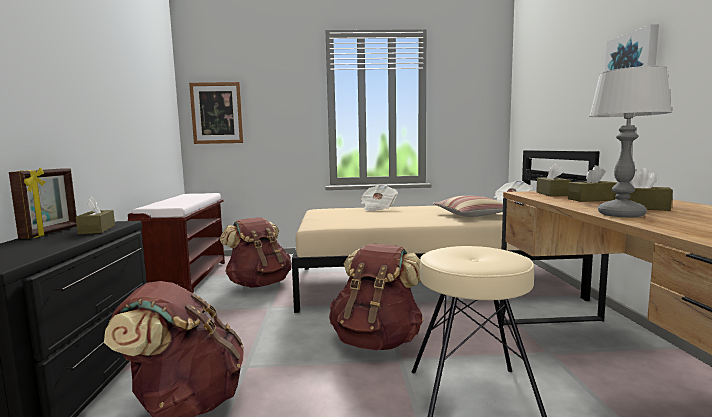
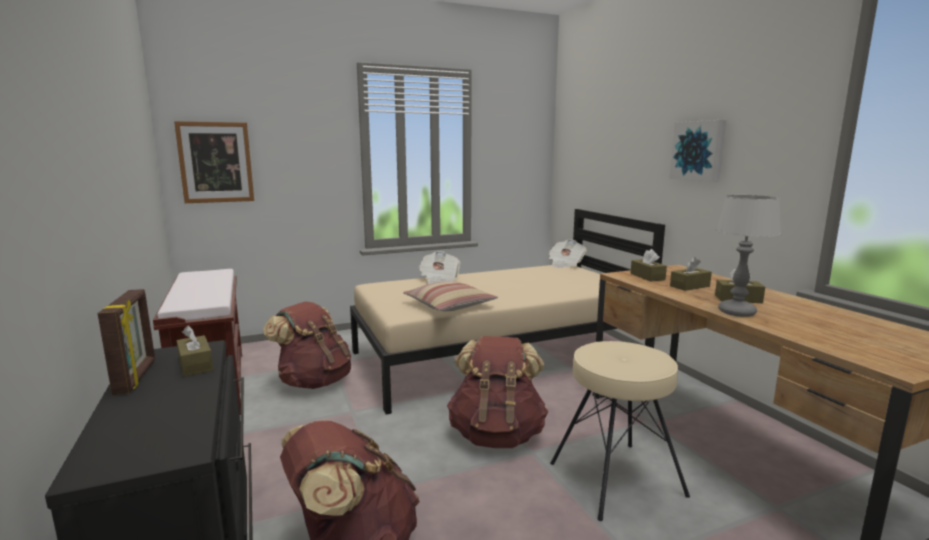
camera: 20 degrees left, 5 degrees up
(472, 215) = (547, 286): pillow -> pillow (449, 305)

